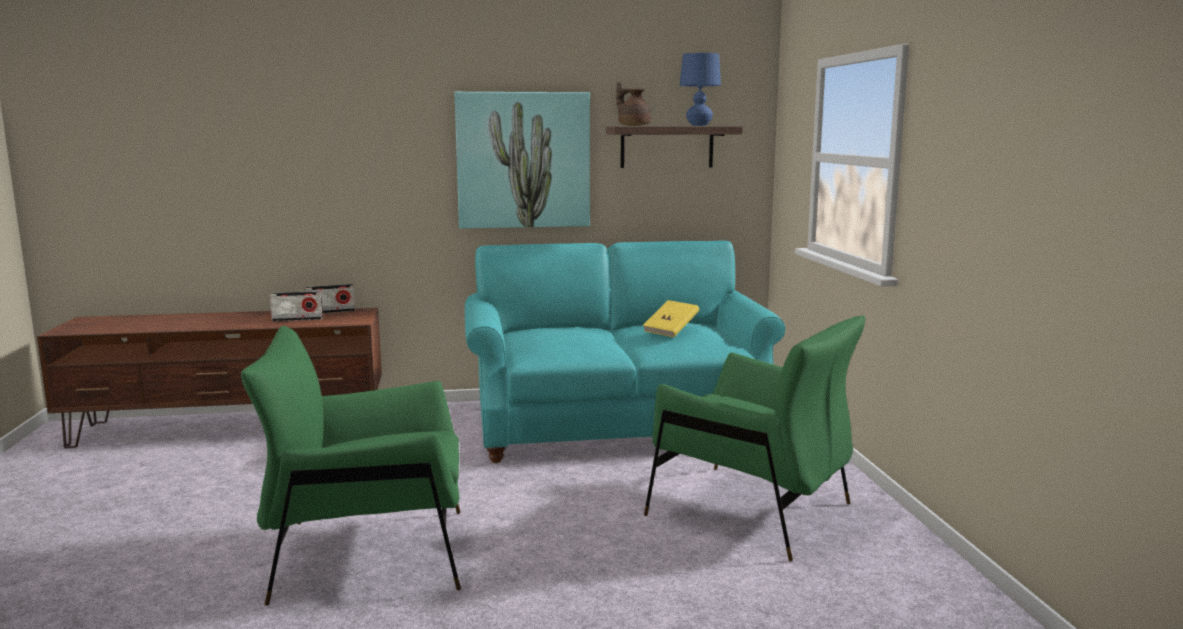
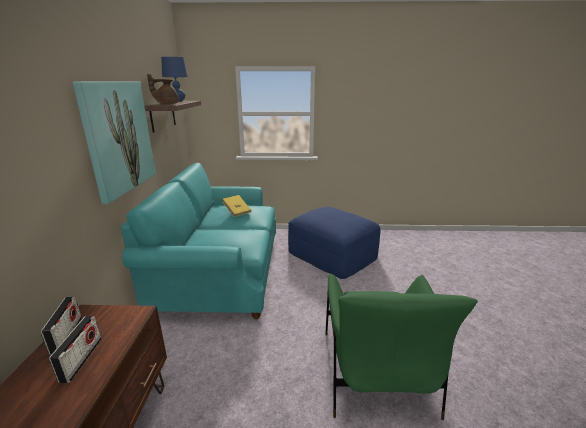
camera: 80 degrees left, 10 degrees up
(751, 510) = (332, 254): green armchair -> blue ottoman

